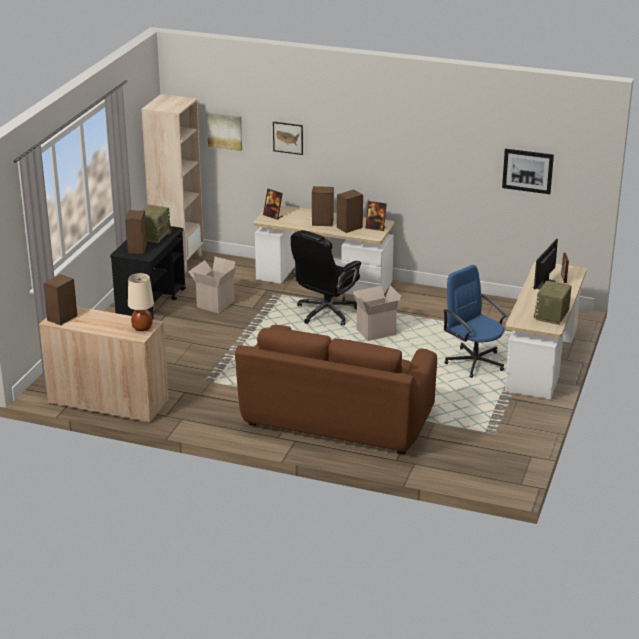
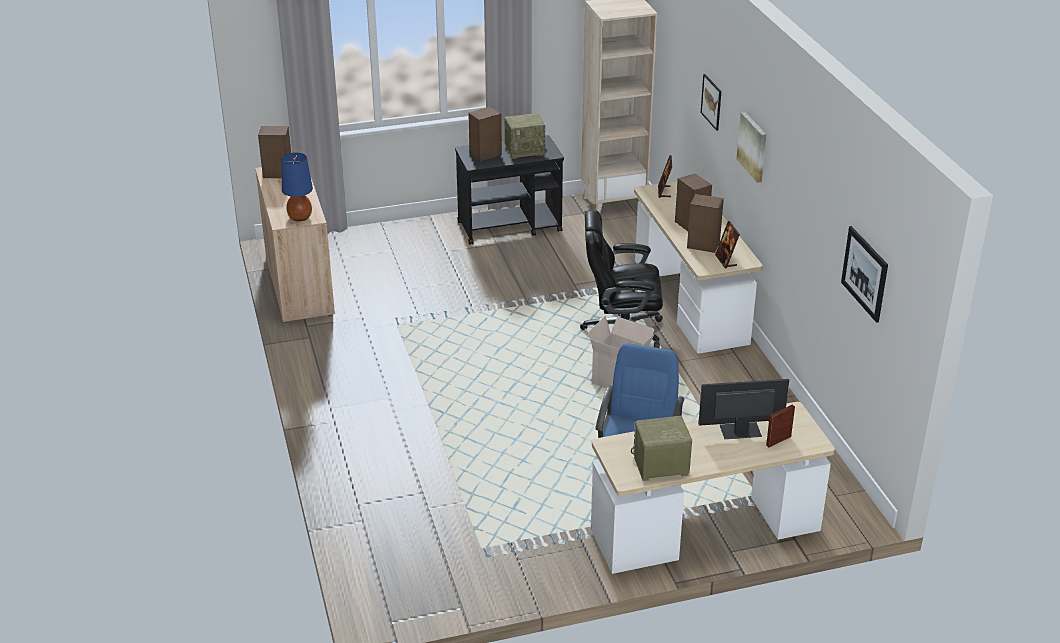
camera: 55 degrees right, 5 degrees up
(142, 328) = (299, 217): beige table lamp -> blue table lamp
(215, 303) = (555, 259): cardboard box -> none
(225, 131) = (678, 66): picture -> picture (753, 146)
(337, 419) = (404, 430): brown sofa -> none

